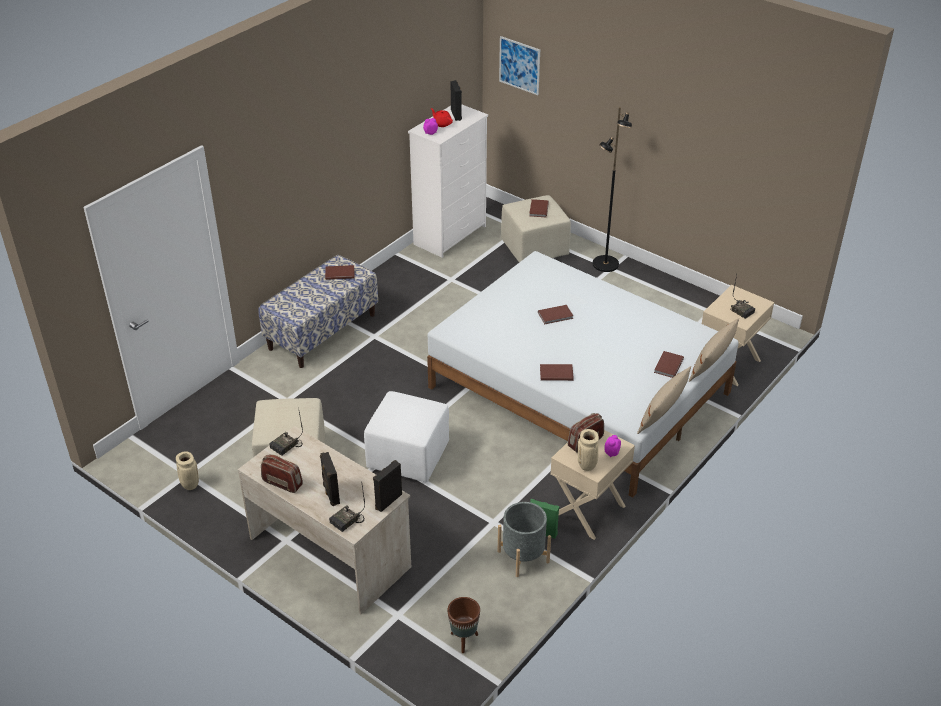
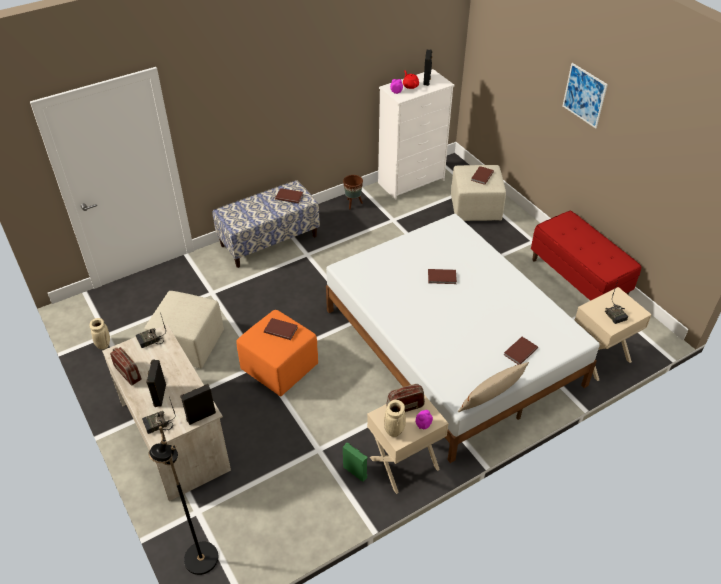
camera: 20 degrees right, 5 degrees up
(407, 456) = (278, 368): white ottoman -> orange ottoman
(464, 640) = (238, 554): brown planter -> brown planter (353, 204)
(519, 65) = (492, 45): picture -> picture (584, 95)
(523, 556) = (327, 490): grey planter -> none
(556, 373) = (414, 332): brown book -> brown book (280, 329)
(605, 264) = (529, 236): black floor lamp -> black floor lamp (200, 559)
(674, 295) = (578, 279): none -> red bench
(712, 363) = (563, 360): beige pillow -> none

